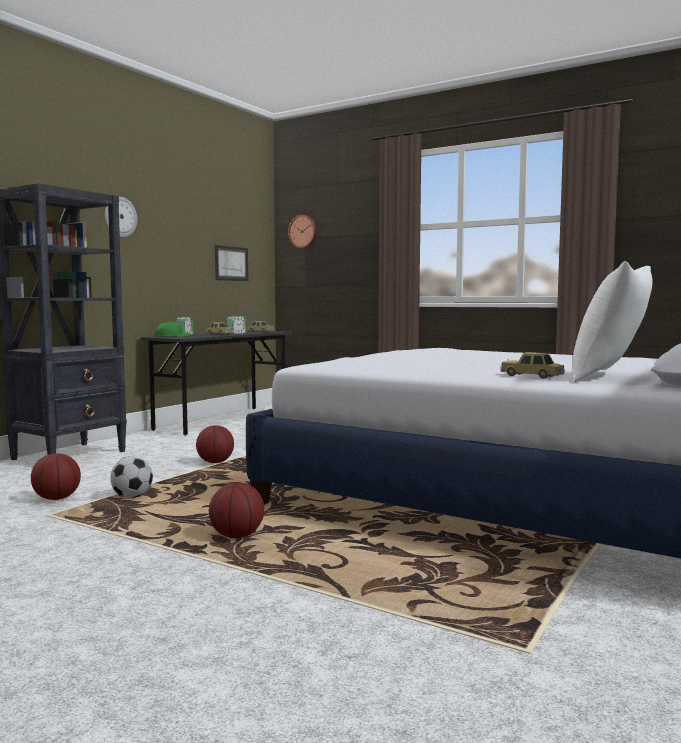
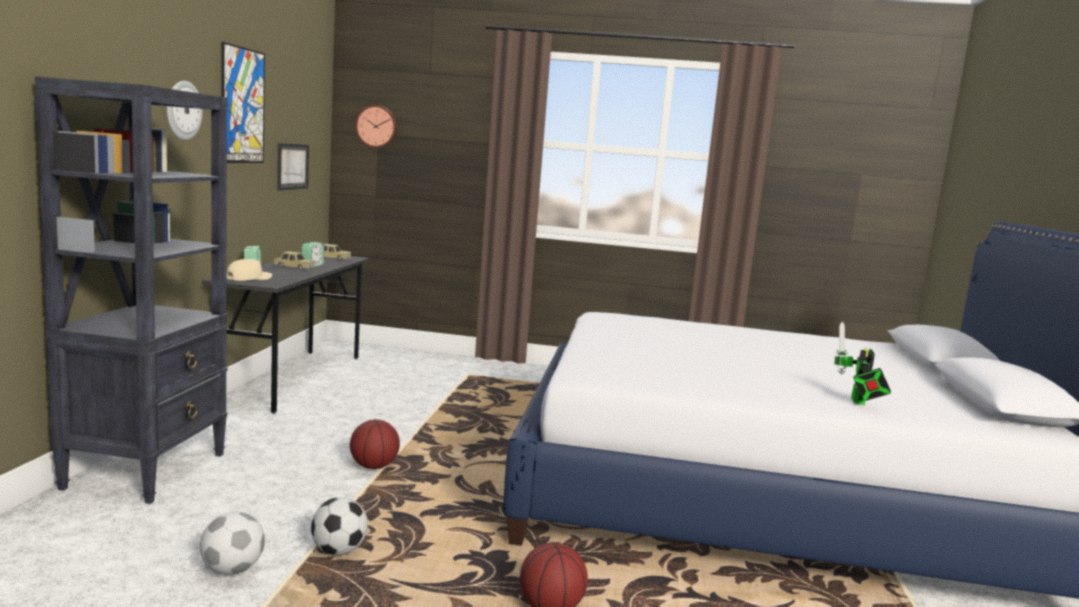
camera: 25 degrees left, 5 degrees up
(56, 498) = (232, 570): basketball -> football
(173, 336) = (249, 278): green cap -> beige cap
(177, 216) = (242, 106): none -> picture
(532, 376) = (858, 402): toy car -> toy robot
(610, 377) = (918, 399): white pillow -> none

